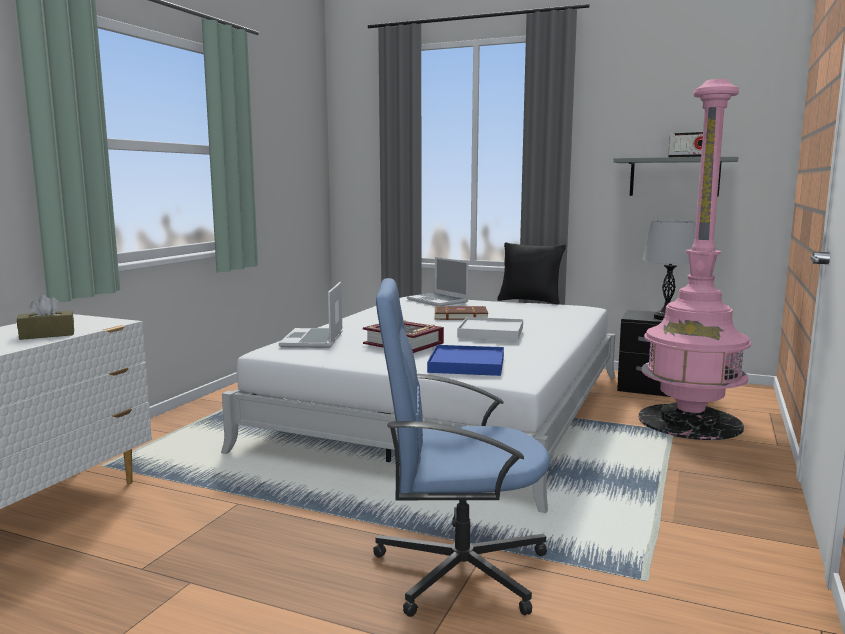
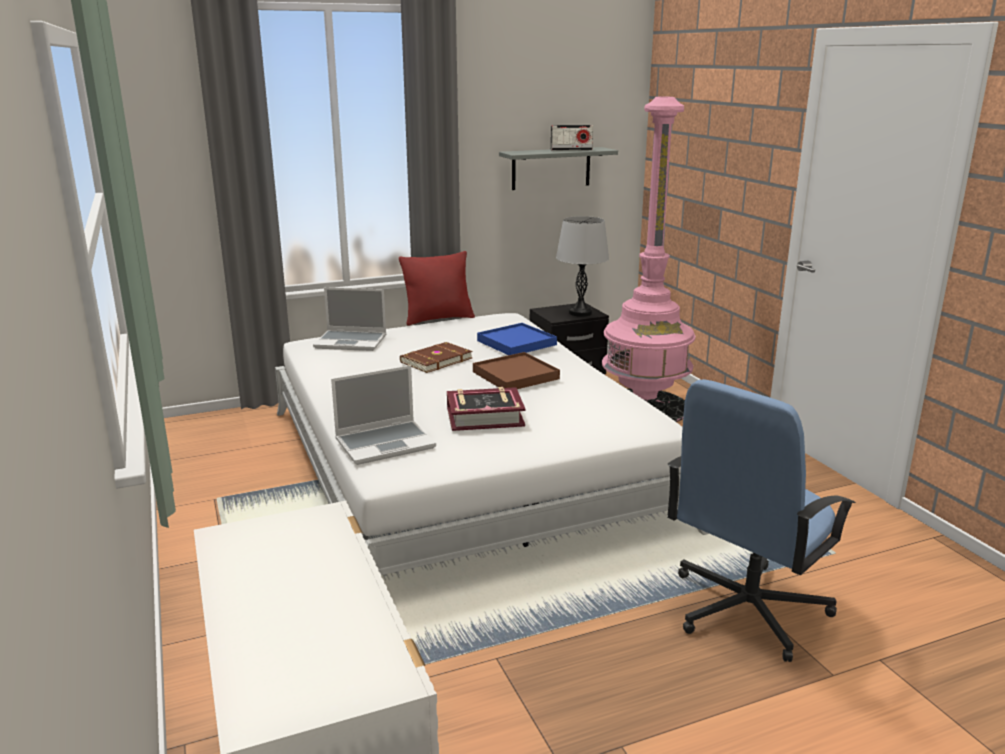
camera: 45 degrees left, 10 degrees up
(47, 335) = (328, 569): brown tissue box -> none
(313, 340) = (386, 443): laptop -> laptop turned 75 degrees counterclockwise
(466, 364) = (590, 423): blue tray -> blue tray (516, 343)
(490, 332) = (515, 375): white tray -> brown tray
(530, 301) = (438, 319): black pillow -> red pillow

